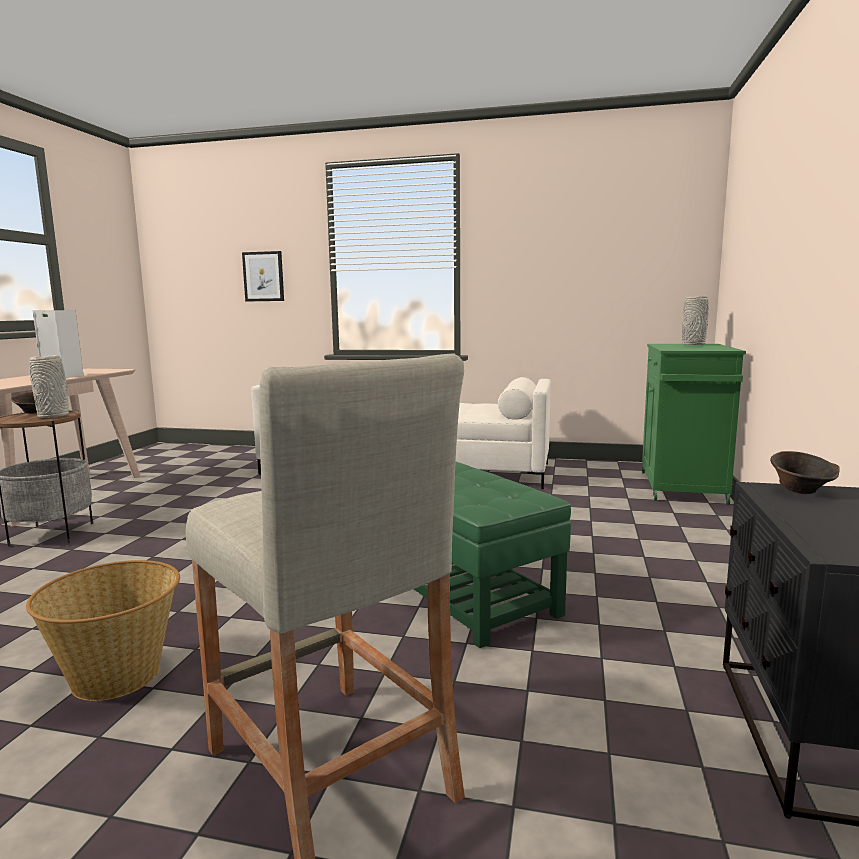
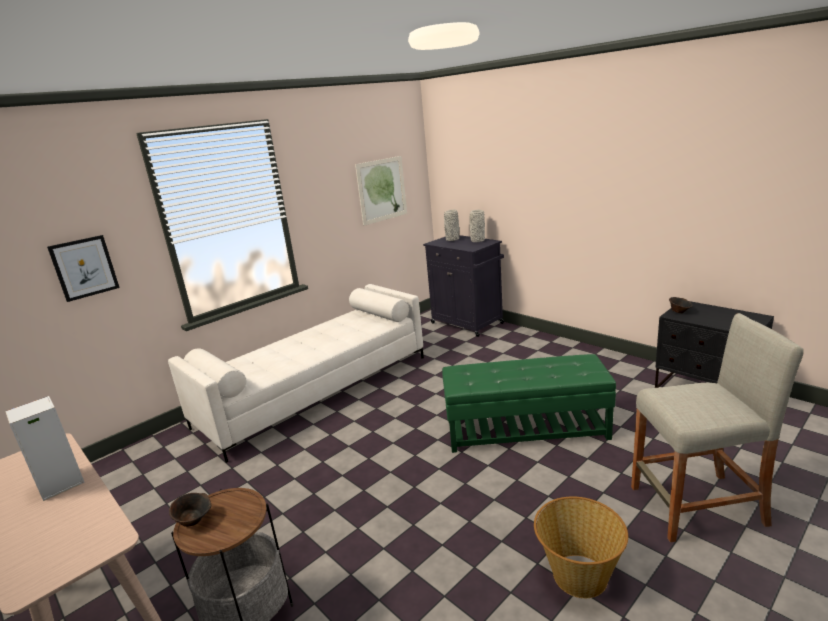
camera: 55 degrees left, 10 degrees up
(53, 416) = (240, 504): grey vase -> grey vase (477, 240)
(616, 259) = (382, 190): none -> picture
(682, 488) = (468, 323): green cabinet -> black cabinet

